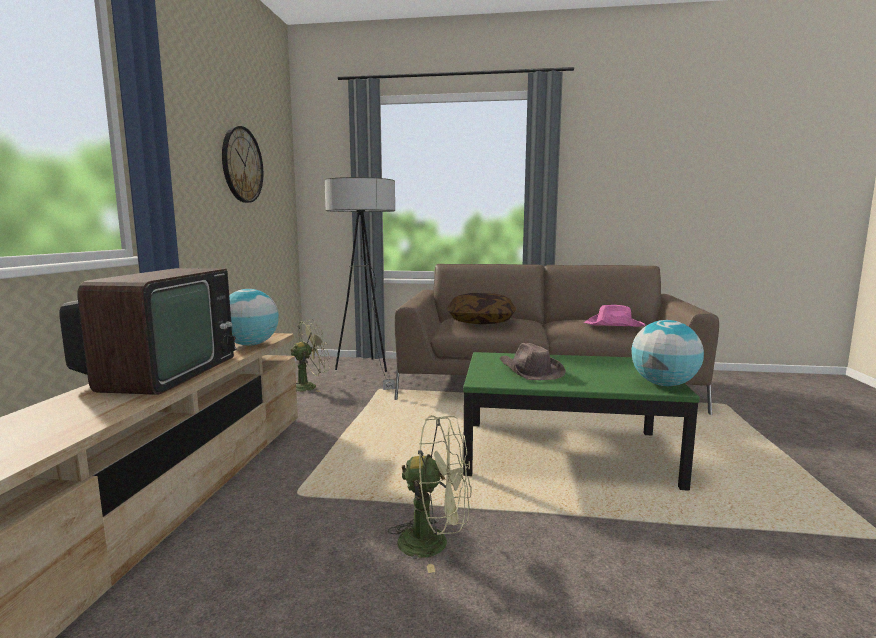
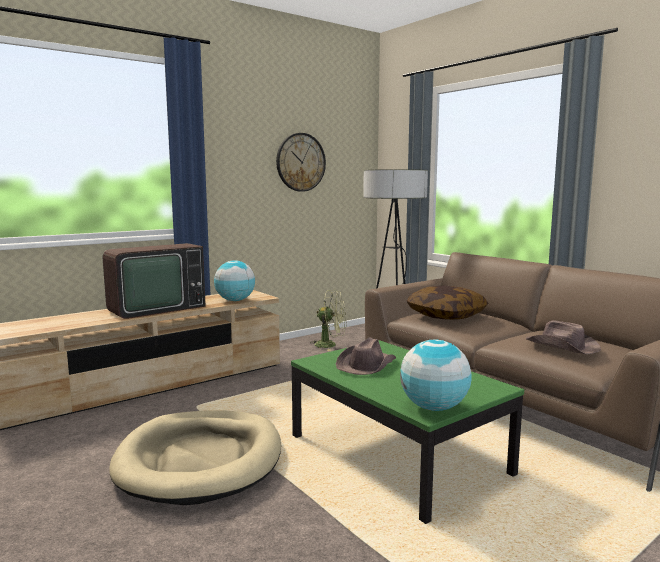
camera: 45 degrees right, 0 degrees up
(434, 543) = (200, 460): green fan -> beige dog bed
(614, 325) = (562, 346): pink hat -> brown hat

